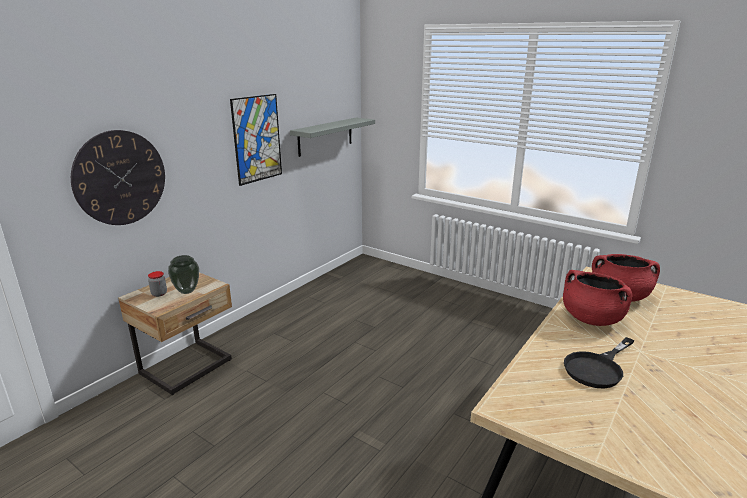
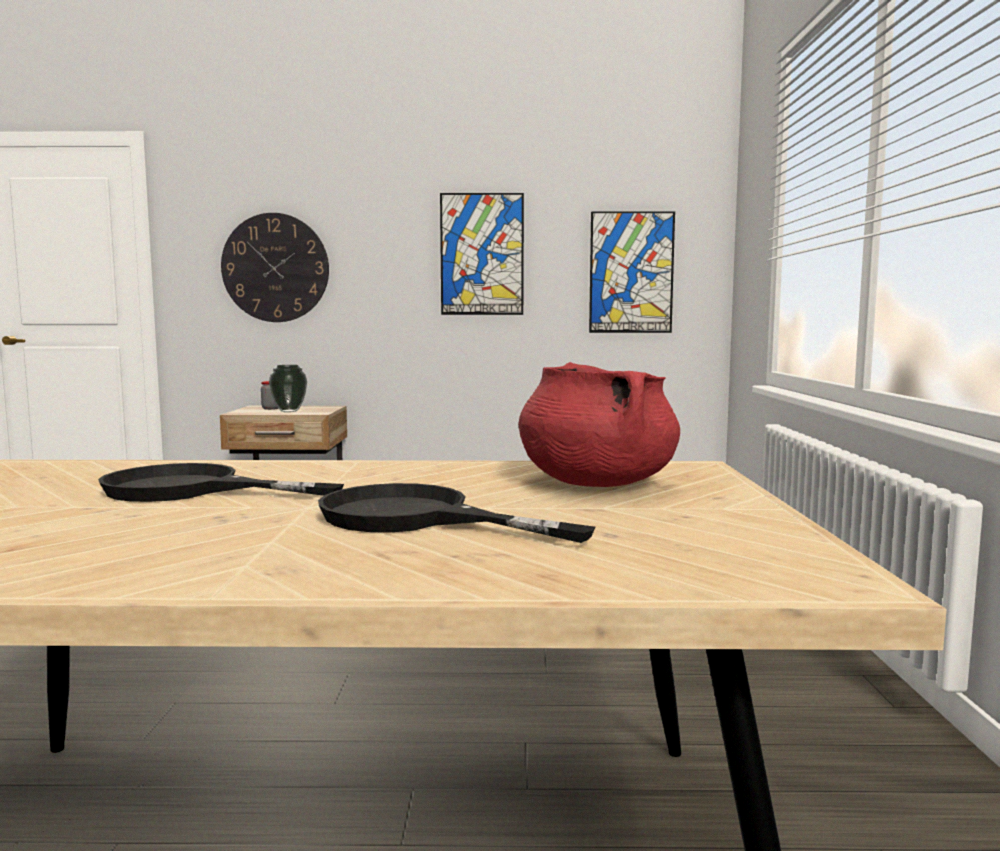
camera: 55 degrees right, 15 degrees down
(325, 136) = (631, 272): grey shelf -> picture
(591, 319) = (422, 476): red cooking pot -> none
(665, 337) = (416, 518): none -> black frying pan

